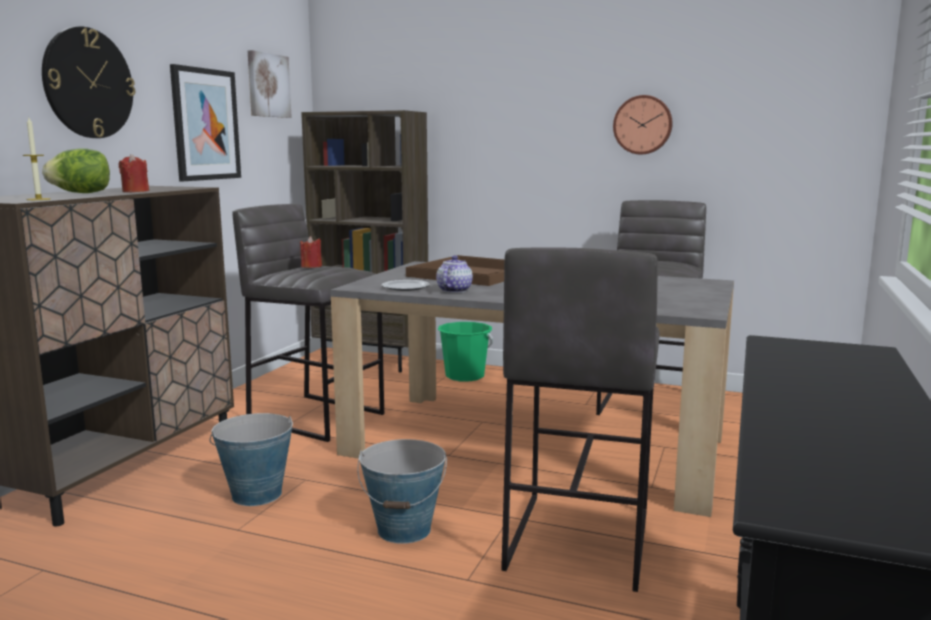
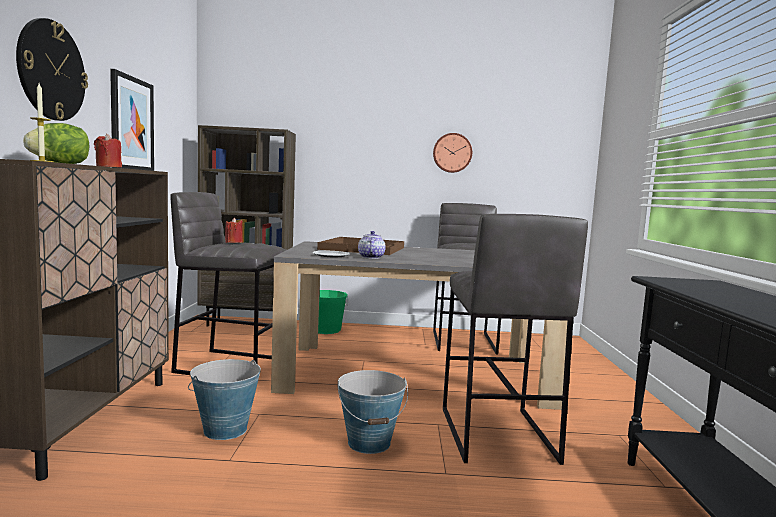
camera: 20 degrees left, 5 degrees down
(268, 85) = (172, 101): picture -> none

